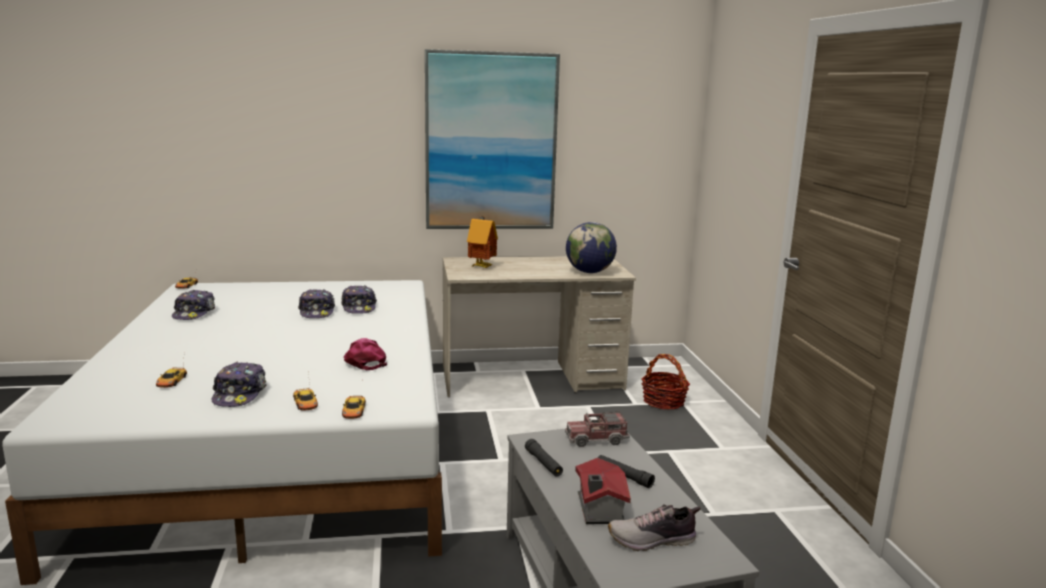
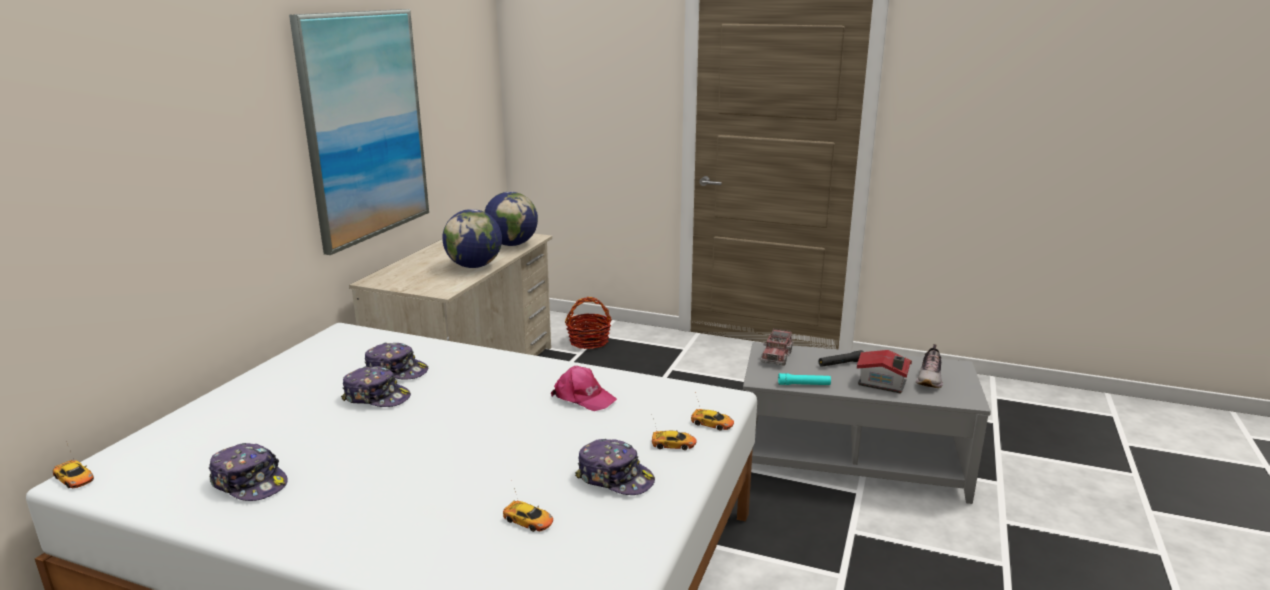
camera: 60 degrees left, 5 degrees up
(364, 361) = (583, 397): pink cap -> pink cap turned 150 degrees counterclockwise
(482, 266) = (422, 276): toy house -> none
(523, 273) = (474, 266): none -> globe
(543, 463) = (804, 384): black flashlight -> turquoise flashlight

